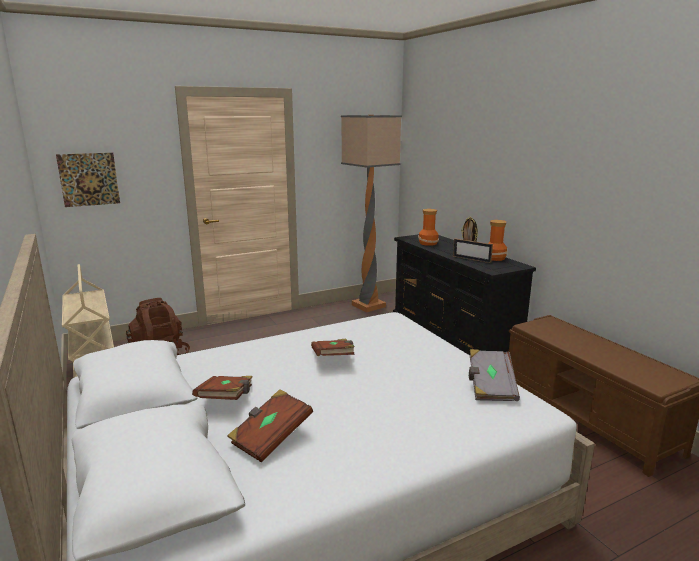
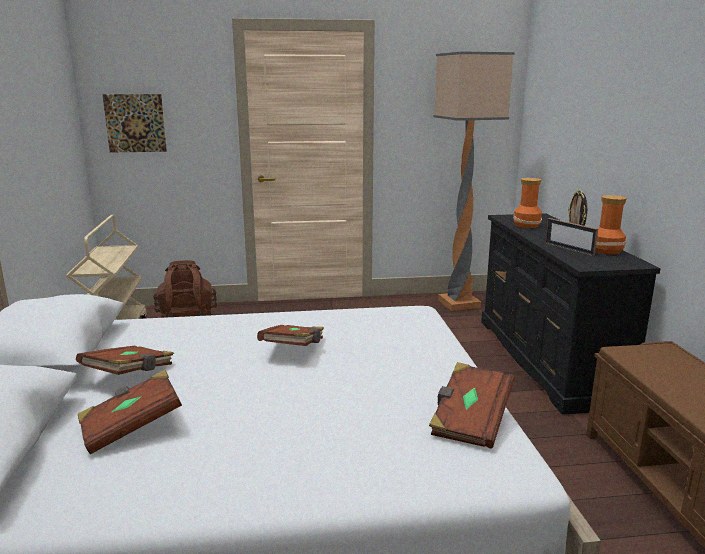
camera: 20 degrees right, 0 degrees up
(490, 387) = (469, 421): grey book -> brown book

